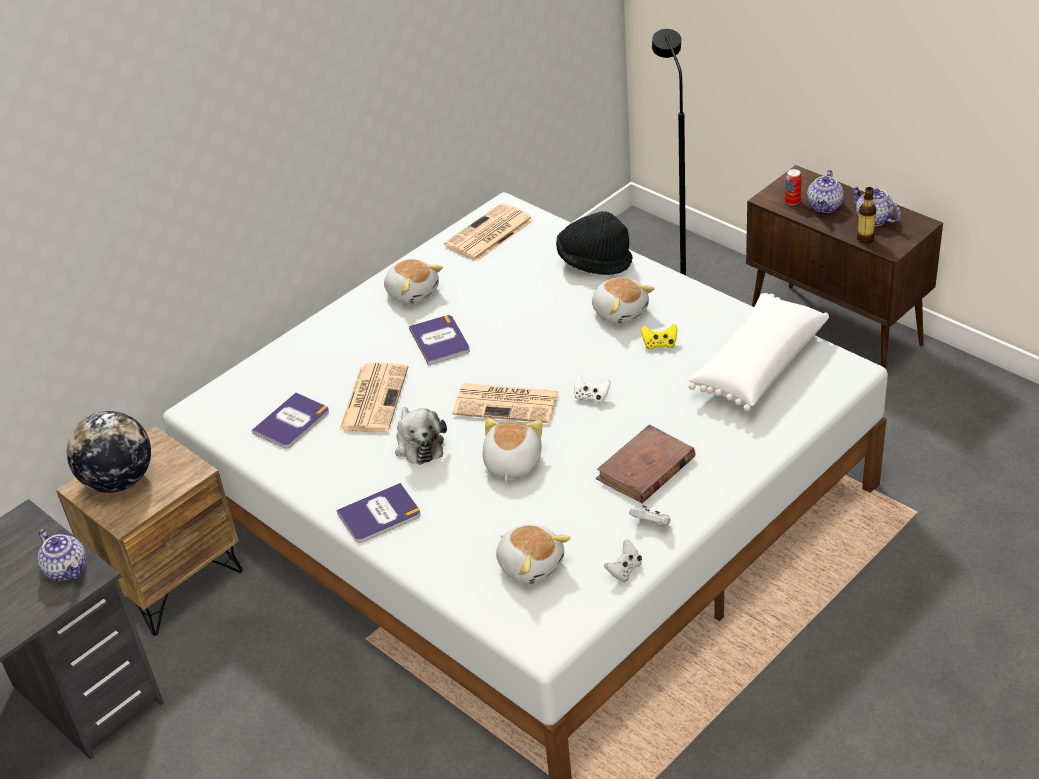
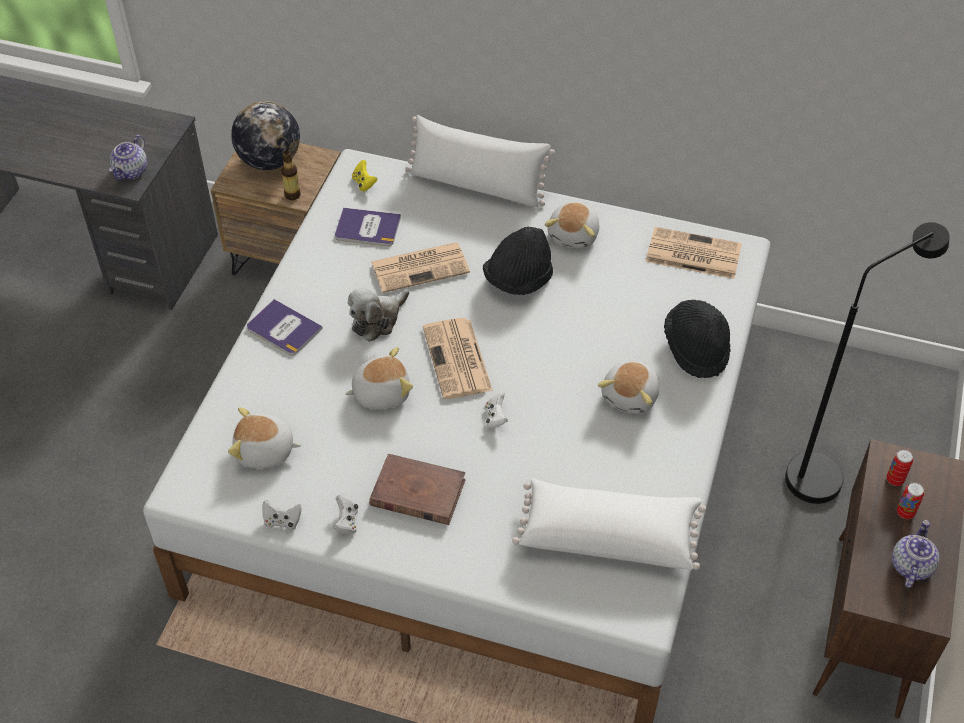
camera: 60 degrees right, 10 degrees up
(298, 335) = (477, 185): none -> white pillow
(439, 340) = (518, 280): book -> black hat
(531, 564) = (265, 452): plush toy -> plush toy turned 75 degrees clockwise
(659, 344) = (598, 444): yellow game controller -> yellow game controller (364, 183)
(825, 206) = (905, 512): teapot -> can
(865, 239) = (867, 568): bottle -> bottle (292, 195)

